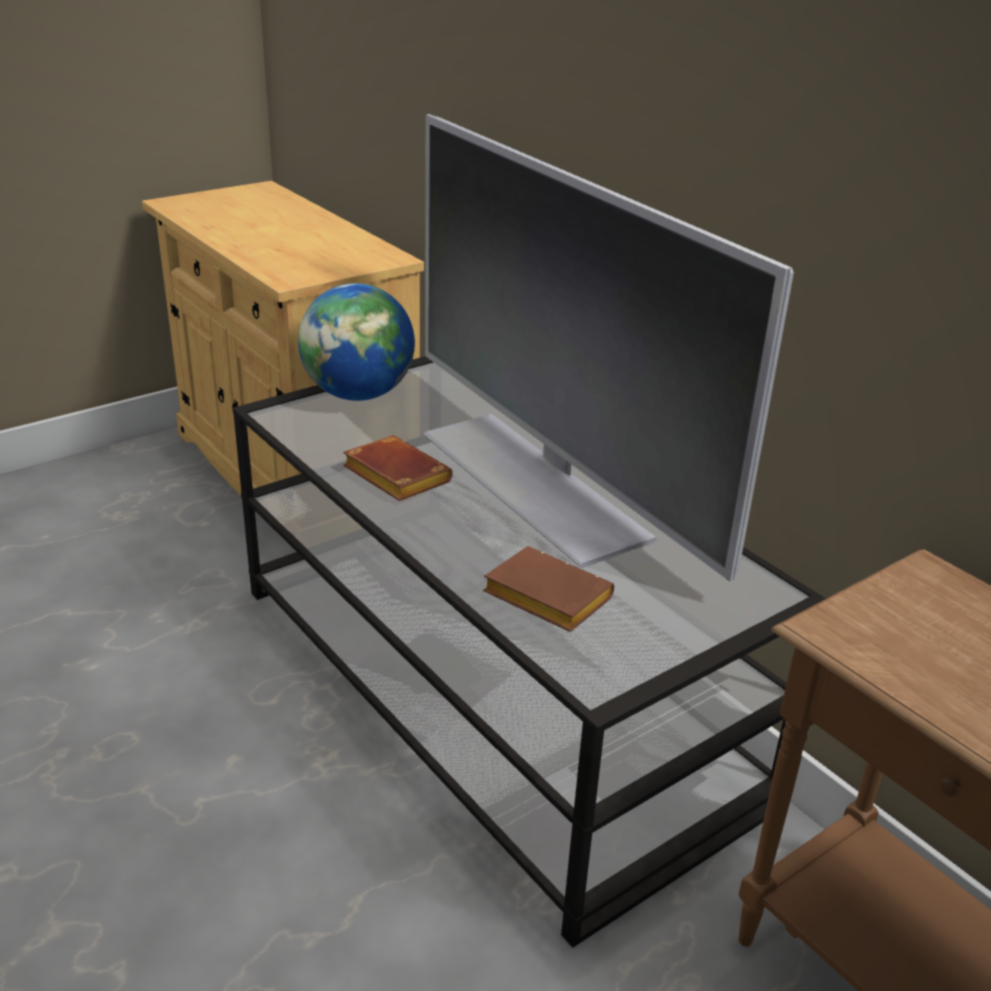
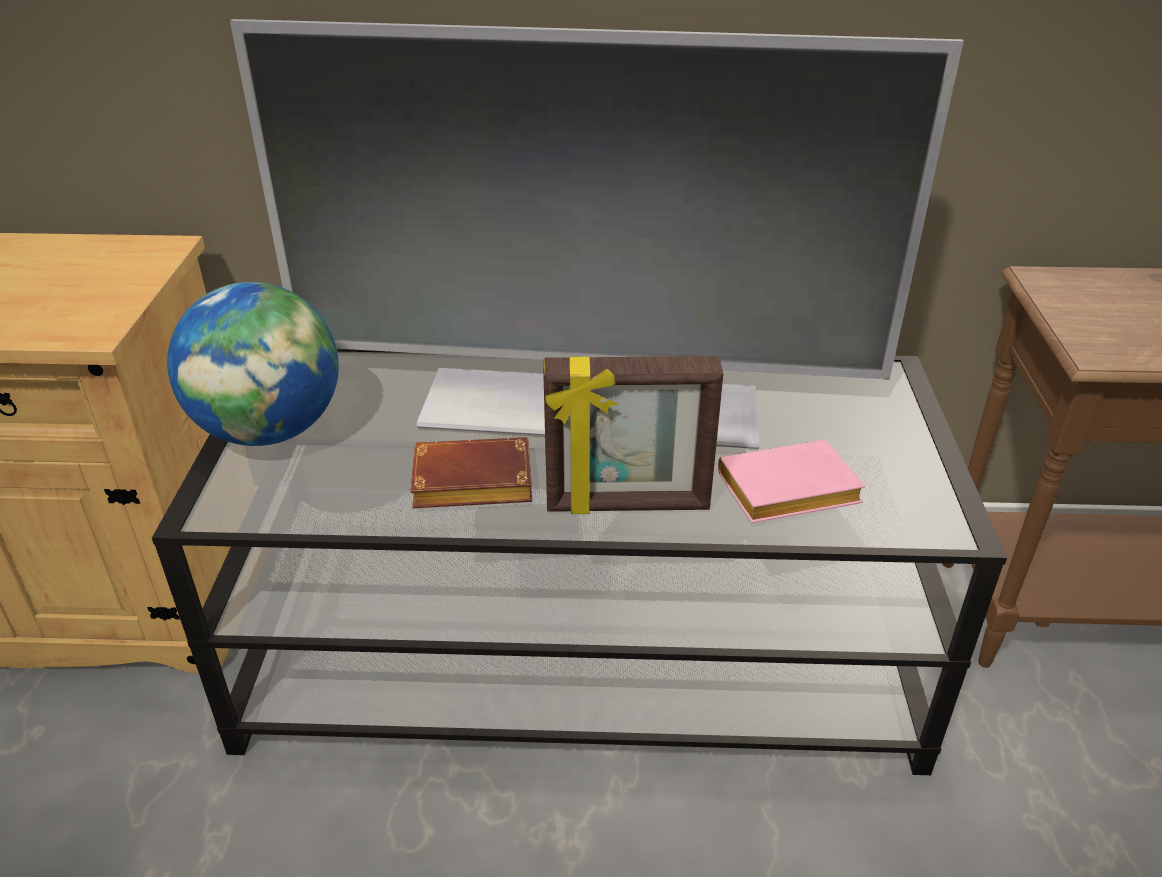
camera: 50 degrees left, 5 degrees up
(445, 539) = (627, 505): none -> picture frame
(543, 597) = (785, 493): brown book -> pink book

